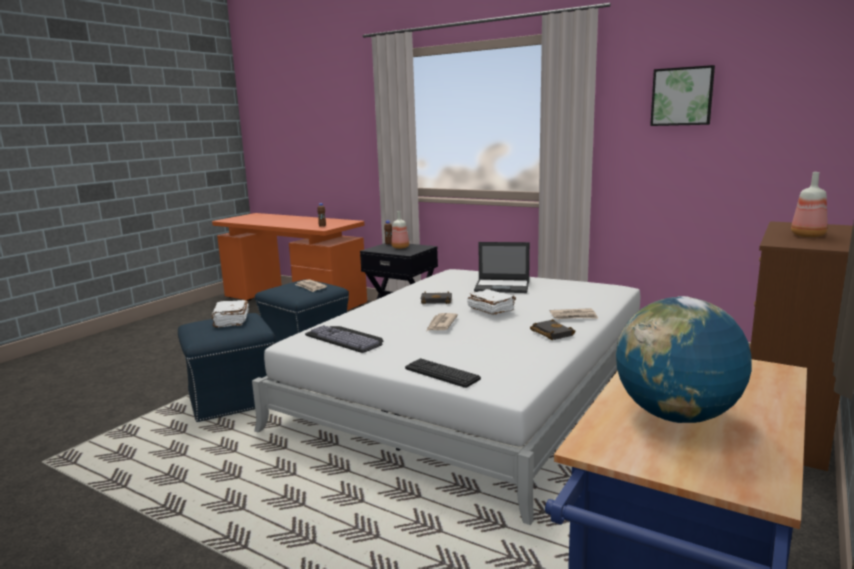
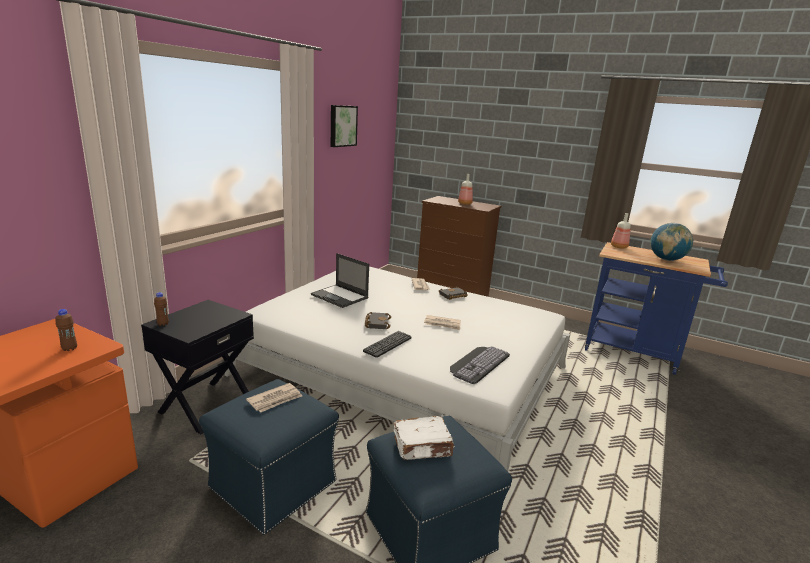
camera: 95 degrees left, 5 degrees up
(400, 247) = (195, 317): bottle -> bottle (618, 247)
(442, 374) = (534, 329): keyboard -> keyboard (388, 344)
(490, 310) = (406, 306): white book -> none
(503, 286) = (340, 296): laptop -> laptop turned 120 degrees clockwise

